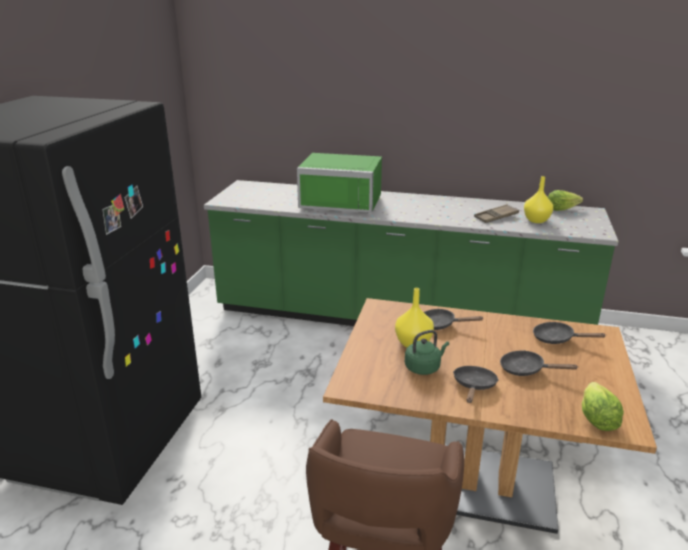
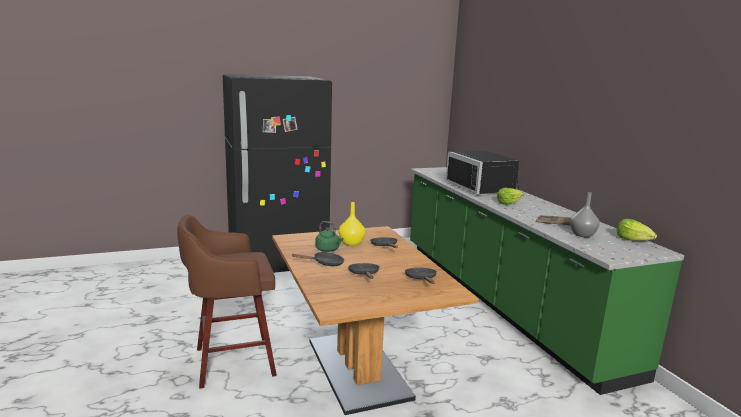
camera: 55 degrees right, 10 degrees down
(342, 201) = (483, 188): green microwave -> black microwave
(536, 220) = (582, 235): yellow vase -> grey vase
(596, 418) = (332, 299): lettuce -> lettuce (508, 203)

